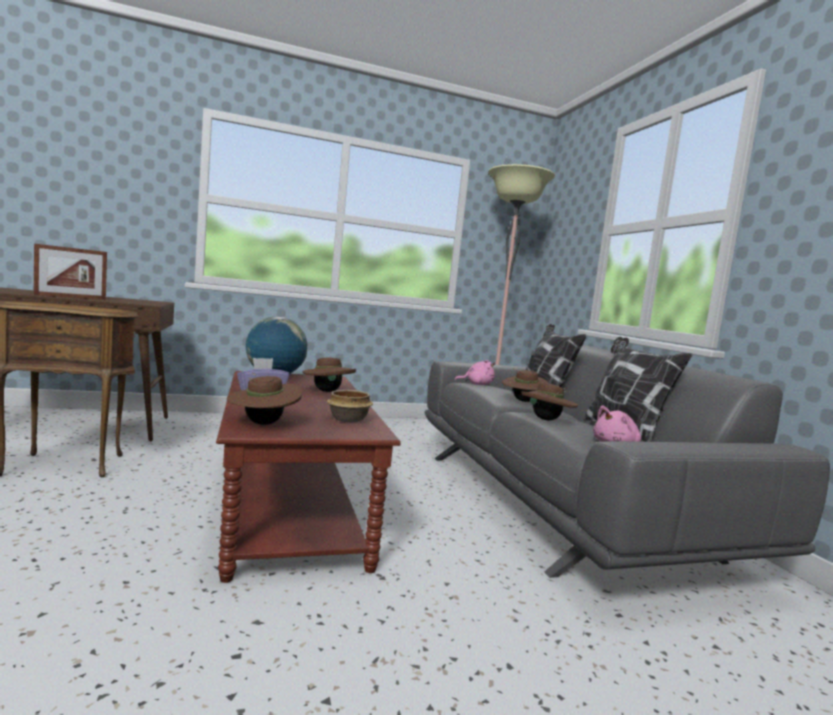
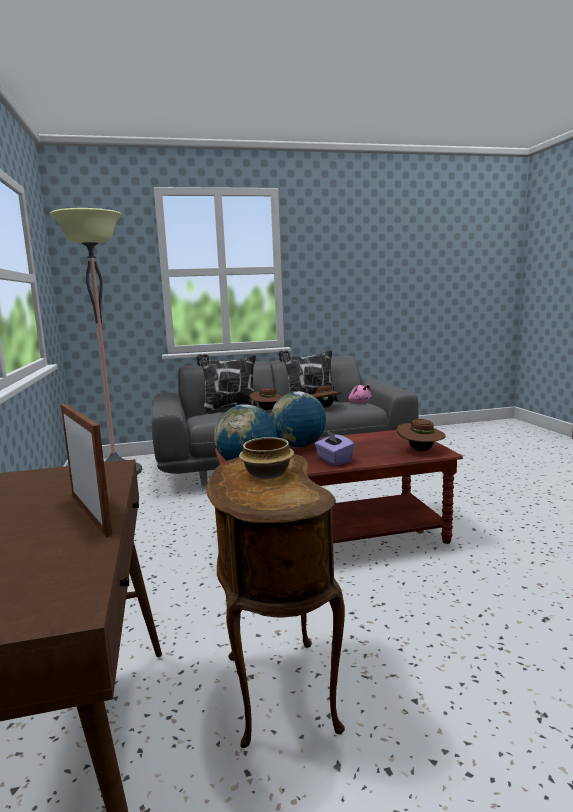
camera: 85 degrees left, 5 degrees up
(327, 391) = (299, 446): brown hat -> globe
(348, 419) = (382, 437): bowl -> bowl (268, 474)
(477, 384) = (206, 417): pink plush toy -> none

